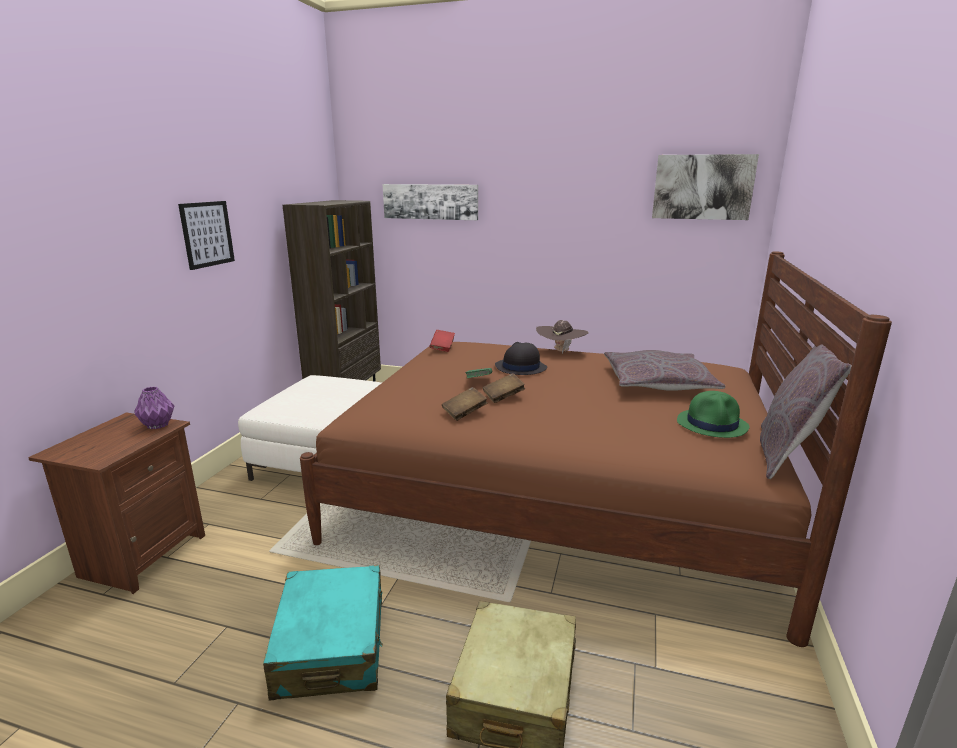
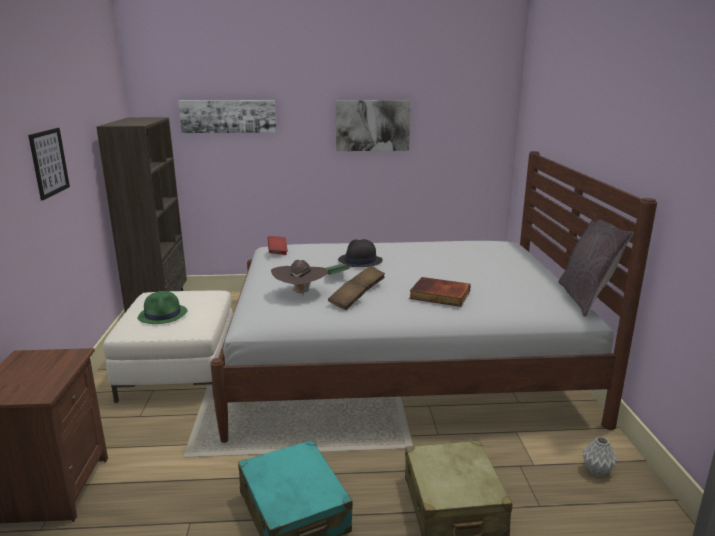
camera: 20 degrees left, 0 degrees up
(158, 425) = (66, 356): purple vase -> none
(556, 494) = (400, 363): brown bed -> white bed
(561, 351) = (380, 244): brown hat -> brown hat (300, 293)
(580, 419) = (439, 295): none -> book
(657, 382) = (471, 260): grey pillow -> none
(702, 187) = (465, 100): picture -> picture (372, 125)
(712, 424) = (529, 285): green hat -> green hat (163, 315)
(746, 703) = (597, 471): none -> grey vase

